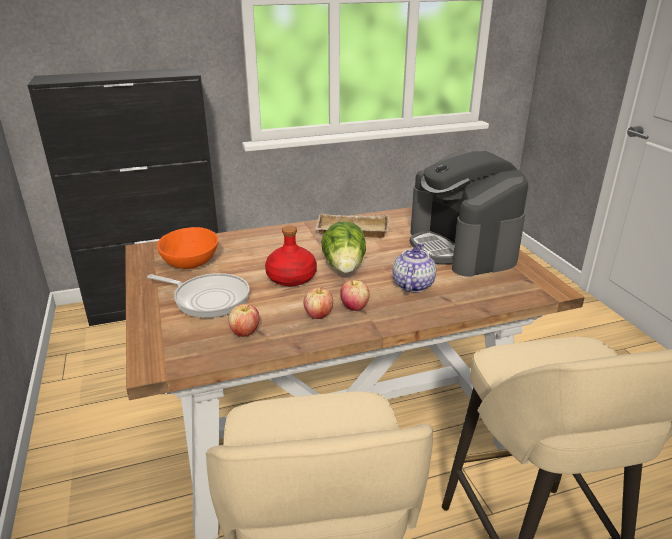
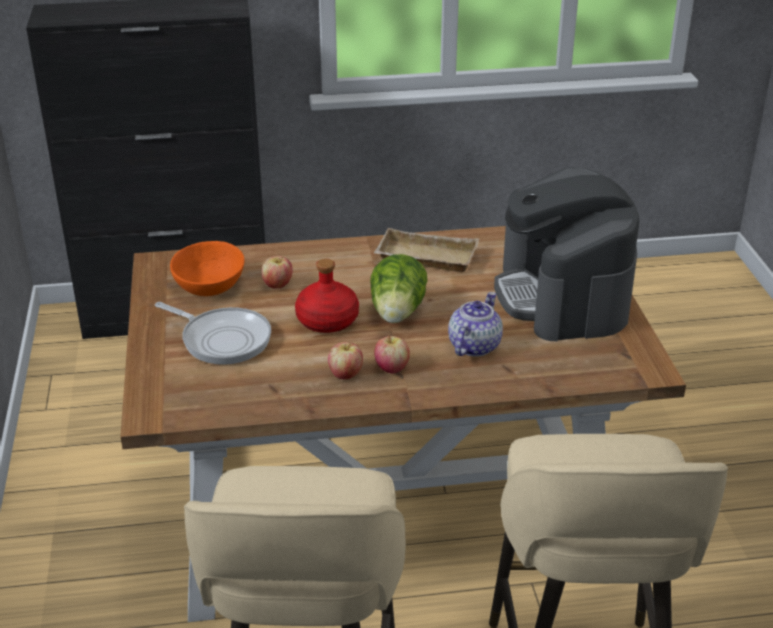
camera: 10 degrees right, 5 degrees up
(245, 332) = (256, 387): apple -> apple (277, 285)

